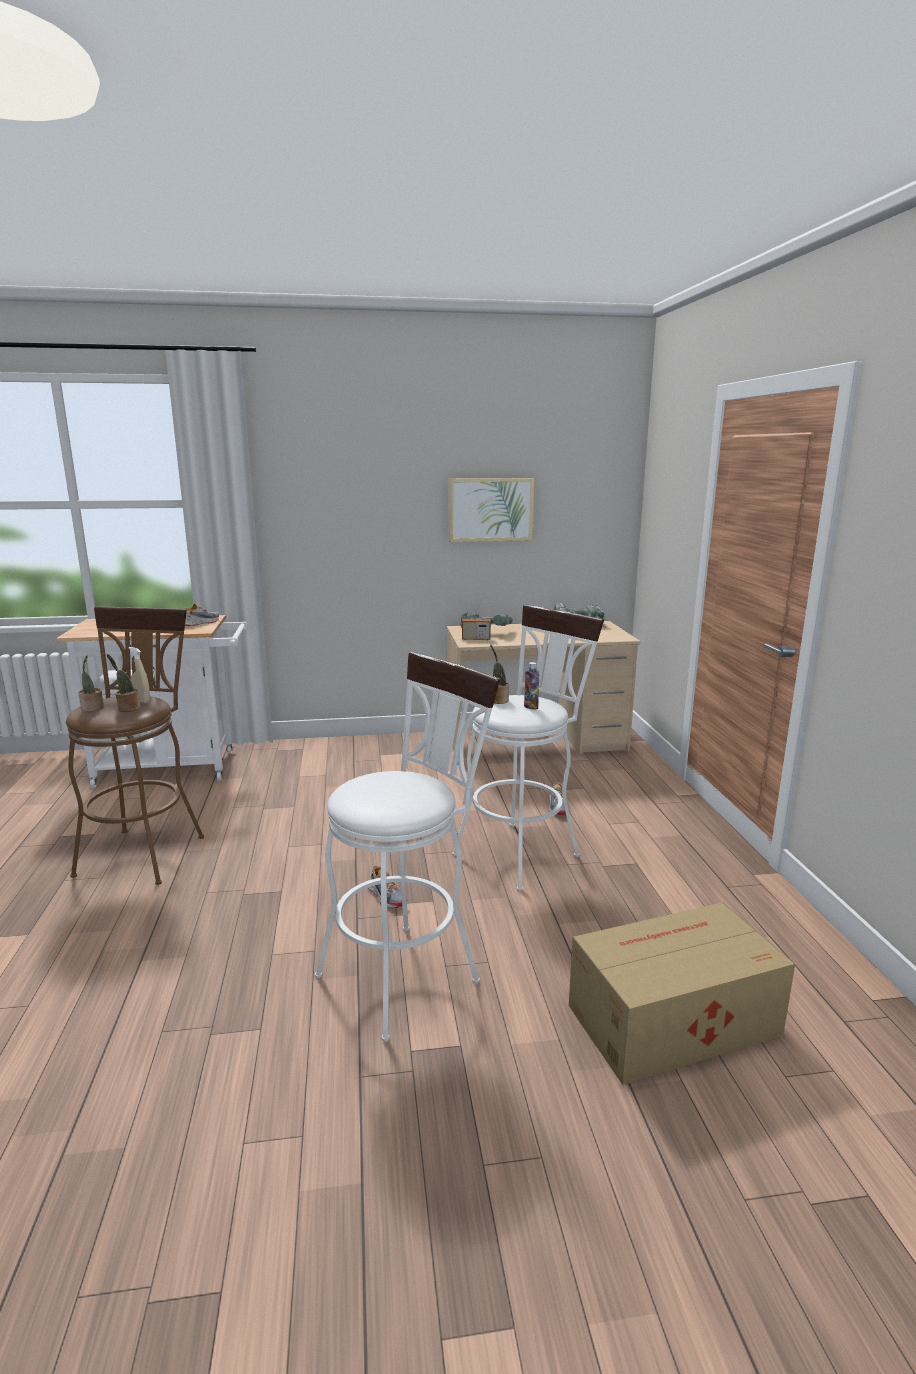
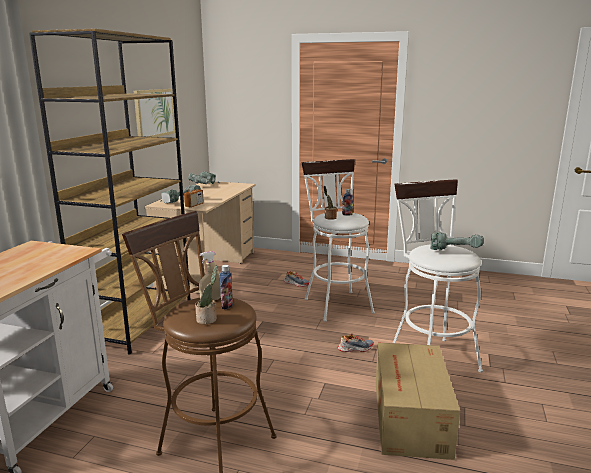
camera: 65 degrees left, 0 degrees up
(127, 708) = (227, 306): potted plant -> bottle
(200, 623) = (50, 249): shoe -> none
(361, 749) = (138, 321): none -> brown bookcase
(397, 797) = (456, 251): none -> power drill
(669, 1020) = (482, 308): cardboard box -> cardboard box (410, 418)

